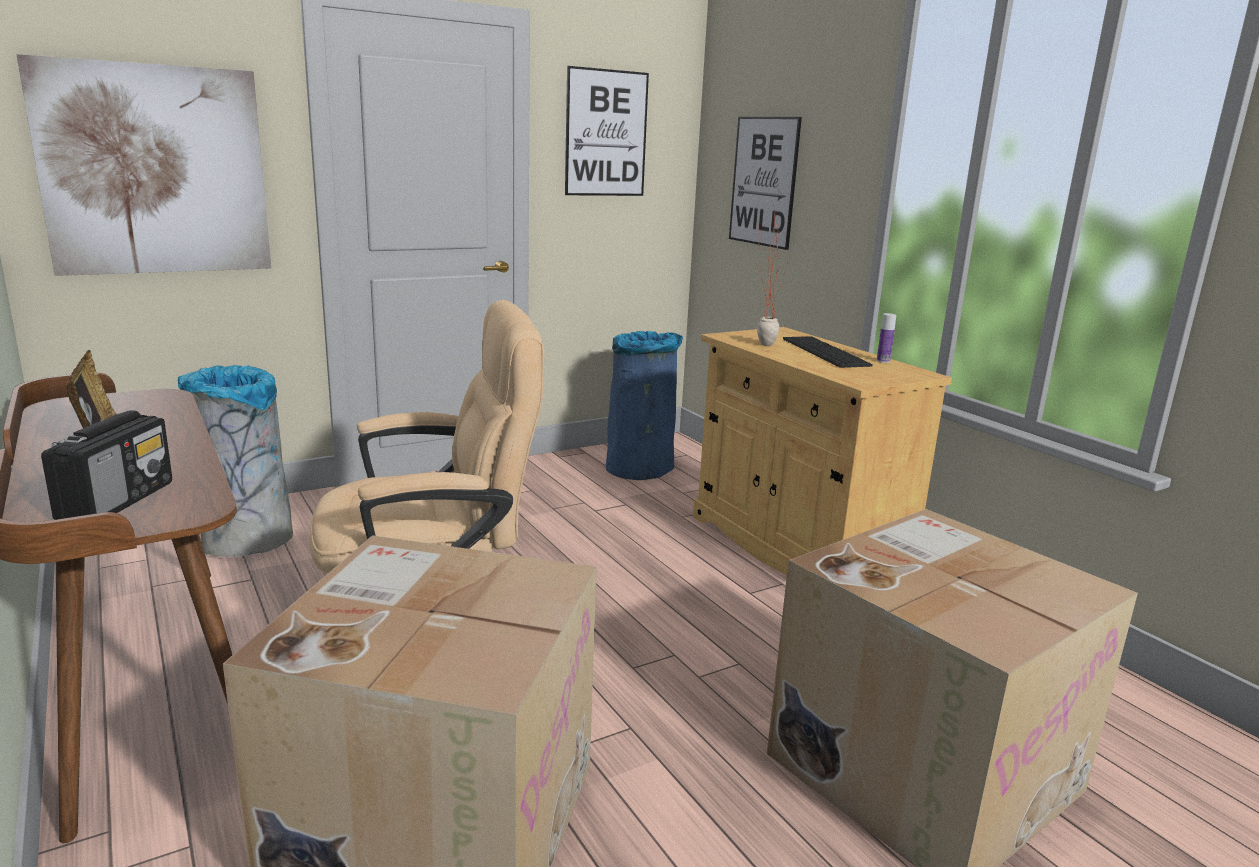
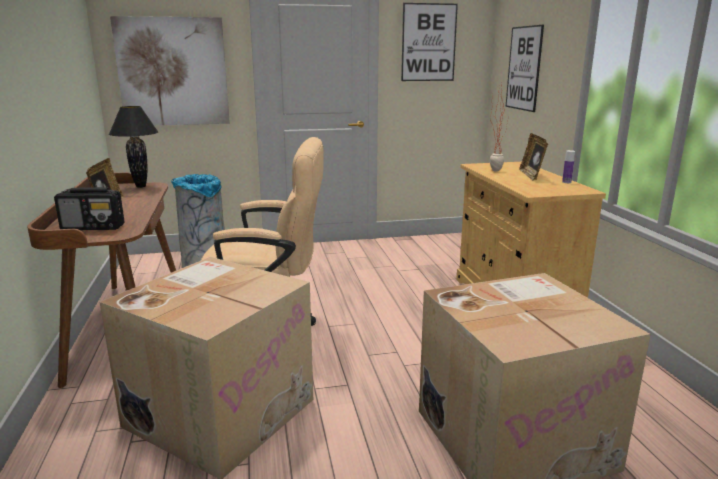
camera: 20 degrees right, 0 degrees up
(118, 501) = (93, 227): radio -> radio turned 60 degrees clockwise
(136, 400) = (140, 186): none -> black table lamp
(640, 467) = (440, 249): blue trash can -> none
(825, 352) = (531, 176): keyboard -> picture frame

